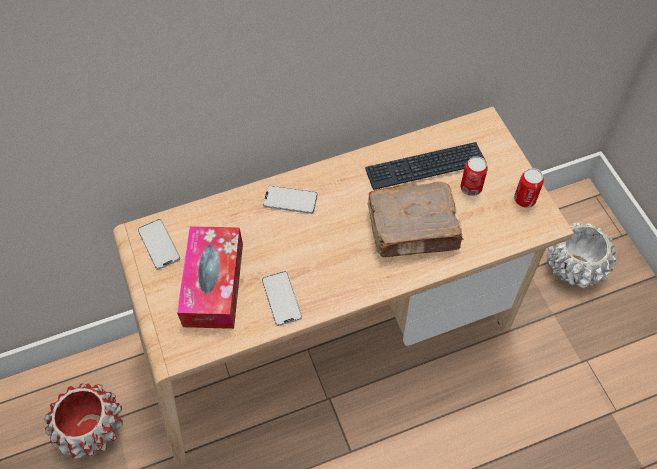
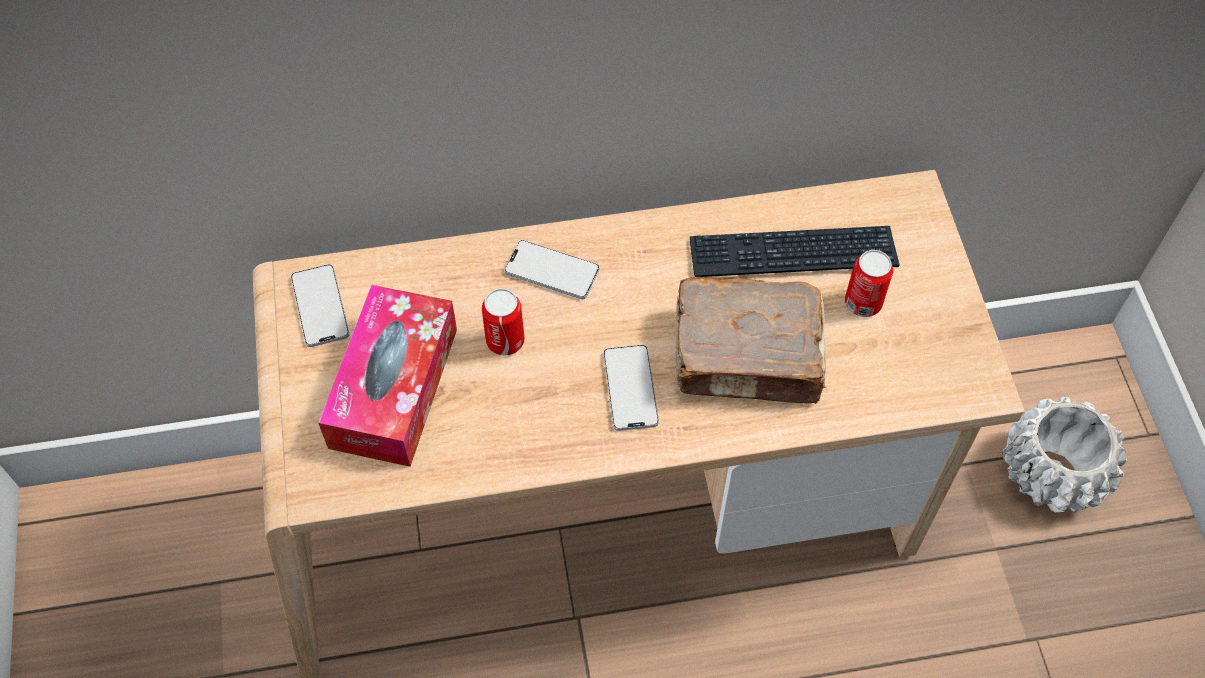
camera: 10 degrees right, 0 degrees up
(91, 428) = (178, 590): red planter -> none
(281, 299) = (499, 432): phone -> phone (630, 388)
(524, 199) = (952, 338): can -> can (505, 340)

